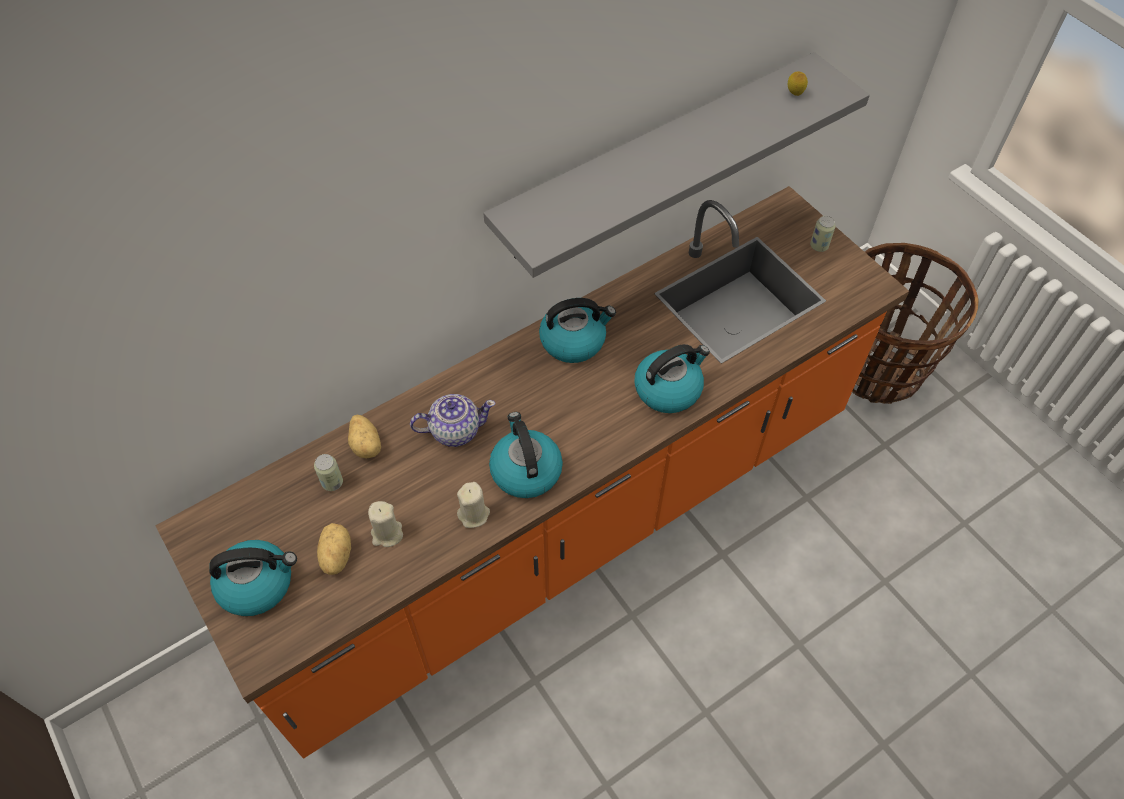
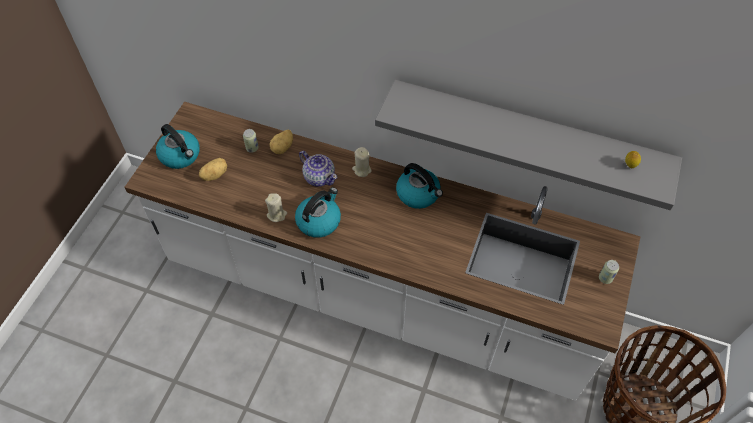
camera: 55 degrees right, 0 degrees up
(387, 534) = (240, 186): beige candle -> beige candle (361, 170)
(562, 527) = (376, 296): orange counter -> white counter
(668, 389) = (424, 256): kettle -> none

